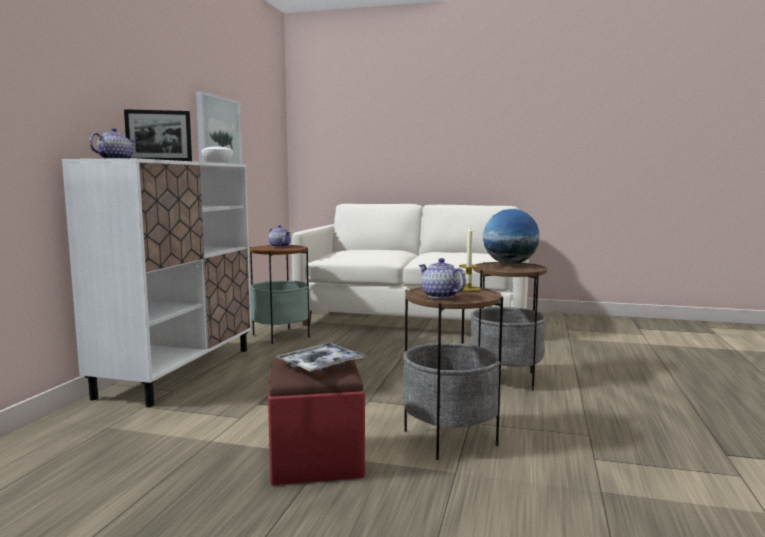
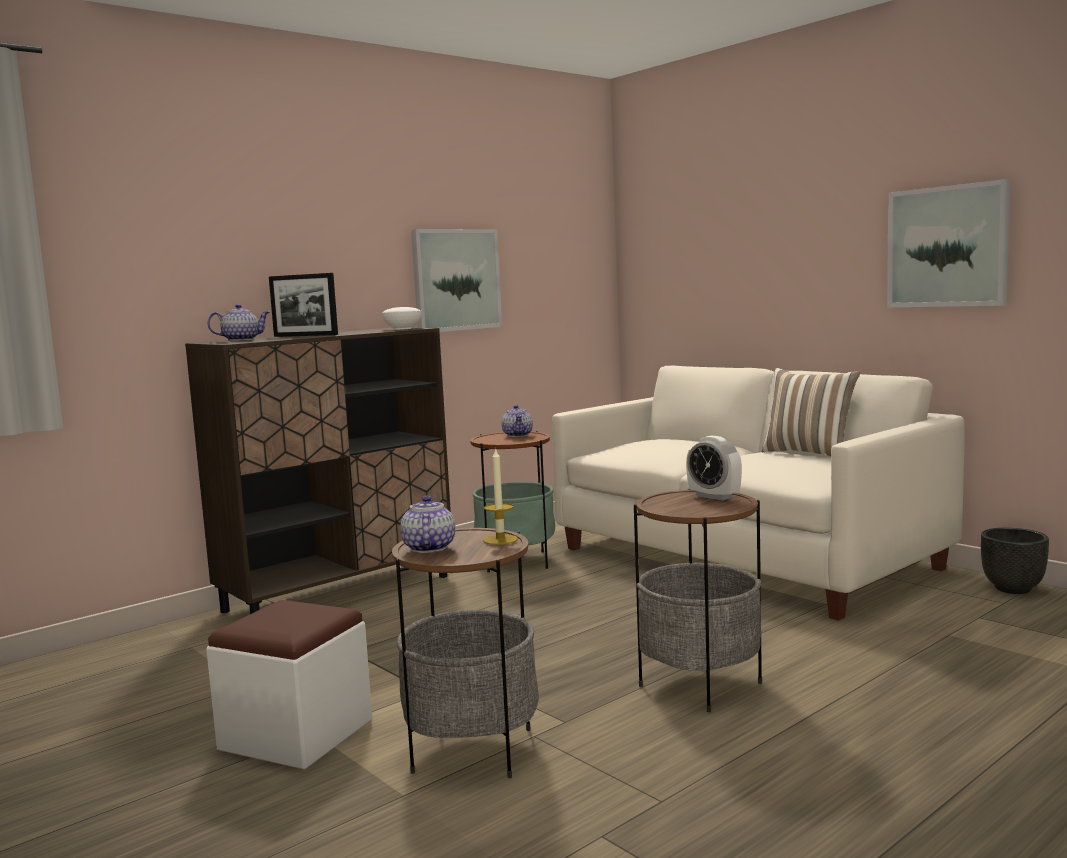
camera: 35 degrees right, 0 degrees up
(178, 371) = (339, 593): white cabinet -> brown cabinet
(316, 460) = (296, 735): red ottoman -> white ottoman
(321, 365) = (290, 618): tray -> none
(459, 251) = (809, 454): none -> pillow
(509, 264) = (714, 496): globe -> alarm clock
(518, 136) = (947, 246): none -> picture
(559, 316) = (1013, 589): none -> black planter

